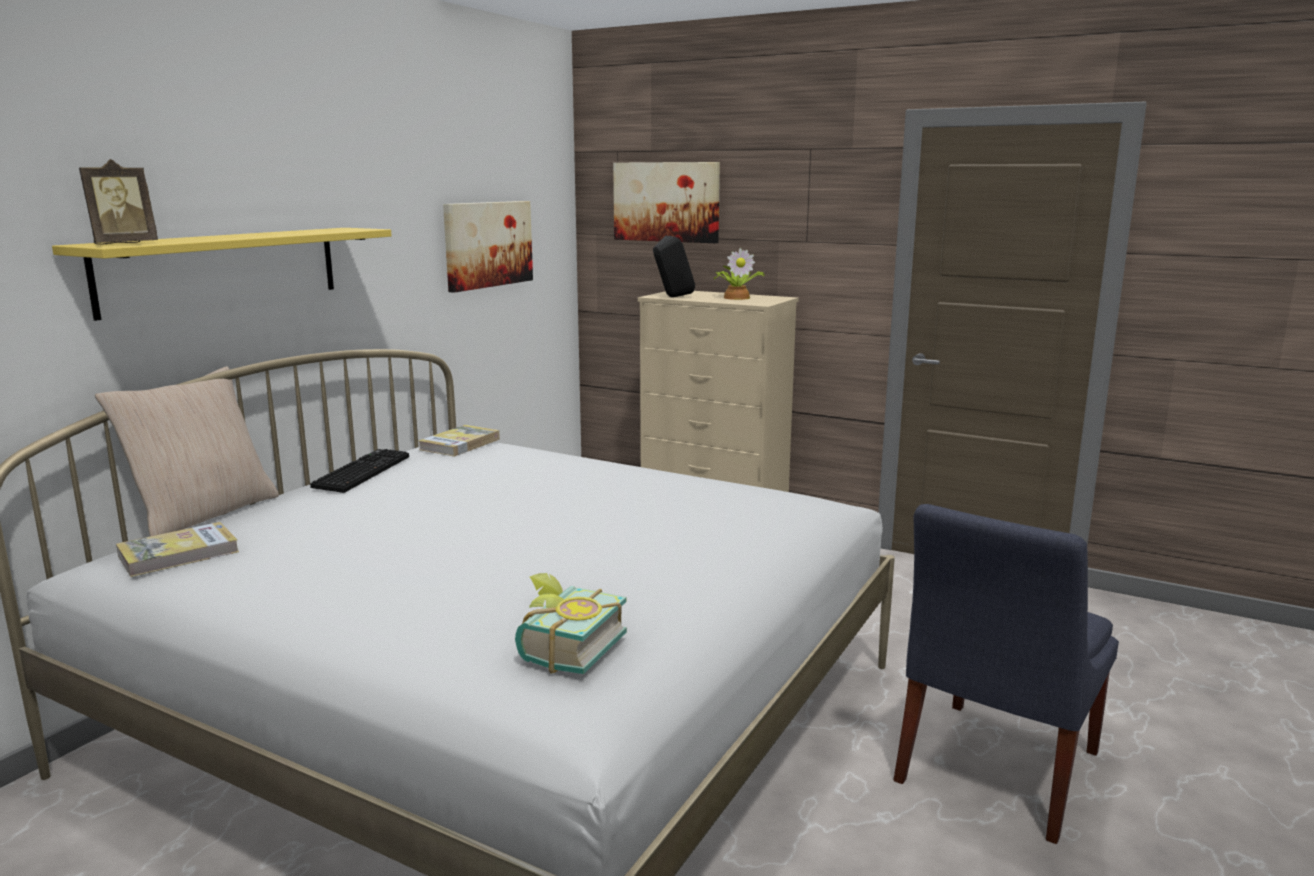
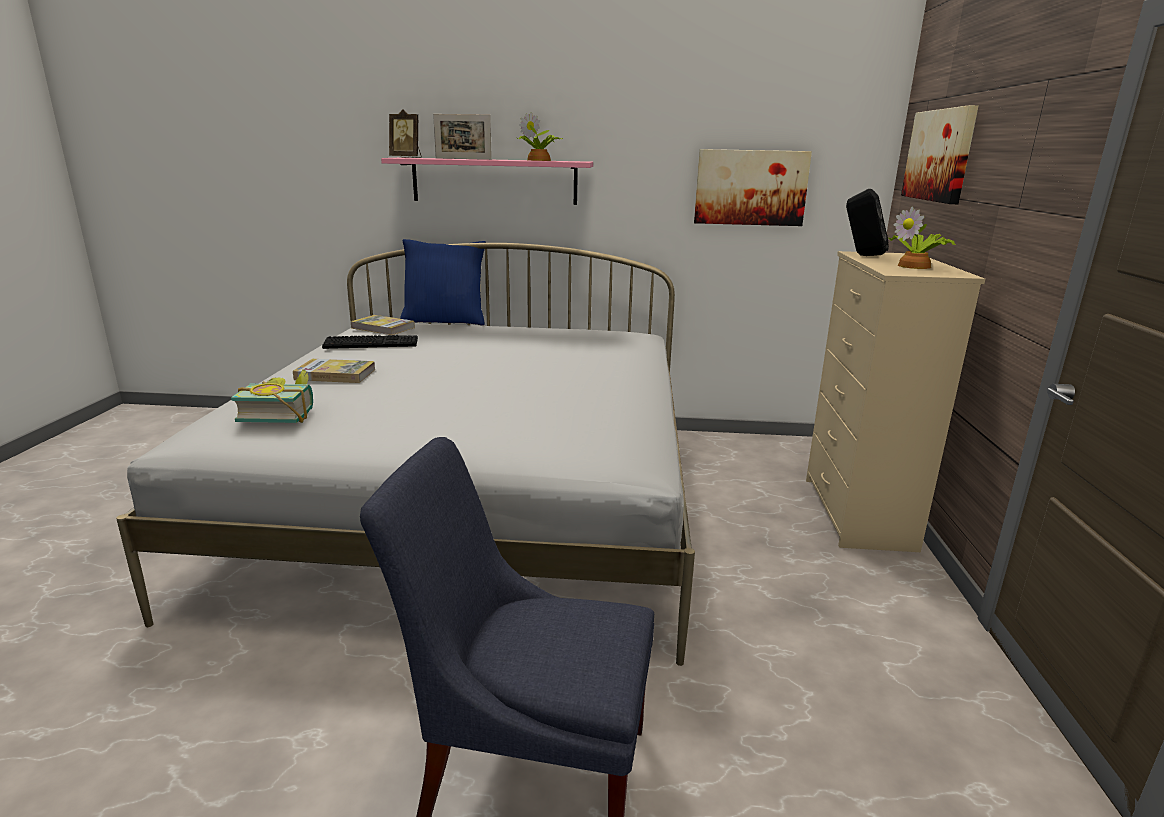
camera: 65 degrees right, 5 degrees up
(203, 514) = (445, 321): beige pillow -> blue pillow
(215, 238) = (463, 159): none -> picture frame
(223, 269) = (494, 181): yellow shelf -> pink shelf
(317, 231) = (538, 160): none -> potted plant
(361, 471) = (536, 328): keyboard -> keyboard (372, 343)
(460, 444) = (620, 334): book -> book (335, 374)

